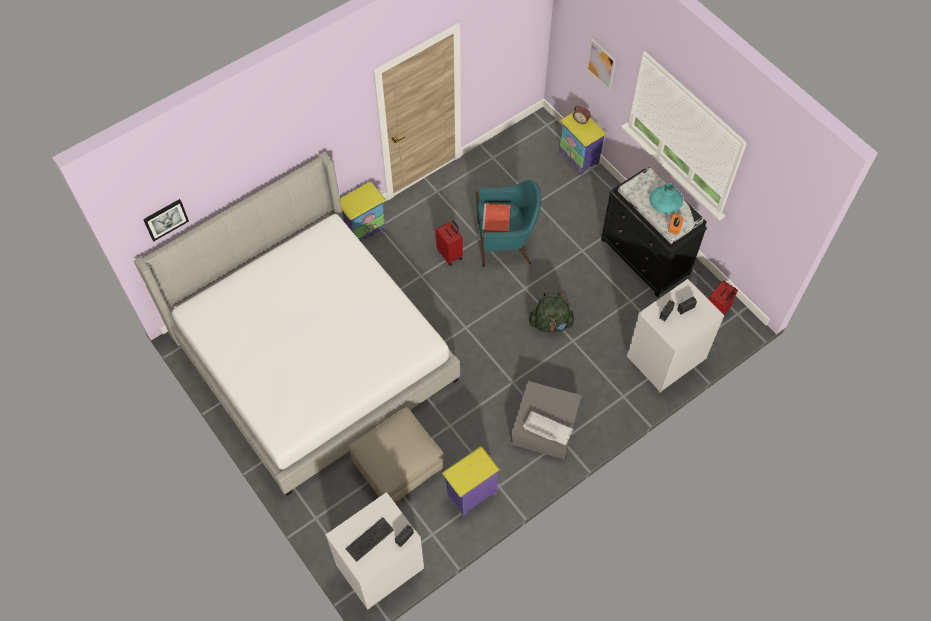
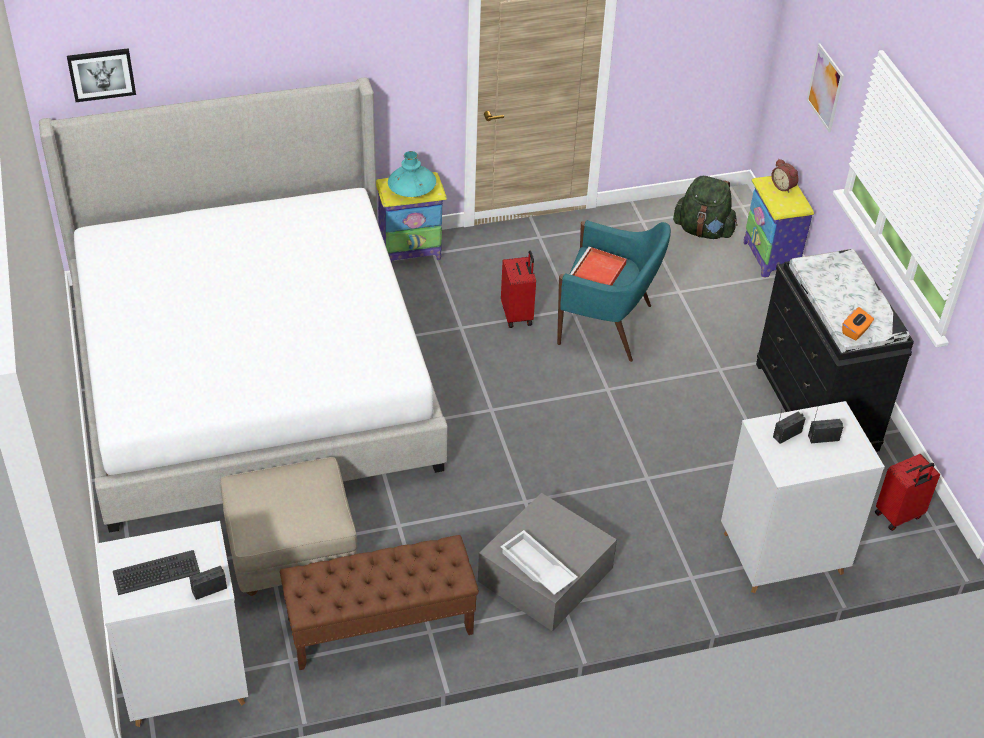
camera: 20 degrees right, 15 degrees down
(470, 493) = (379, 626): nightstand -> brown bench
(550, 323) = (624, 445): green backpack -> green backpack (703, 230)
(665, 203) = (855, 297): turquoise vase -> turquoise vase (412, 188)

